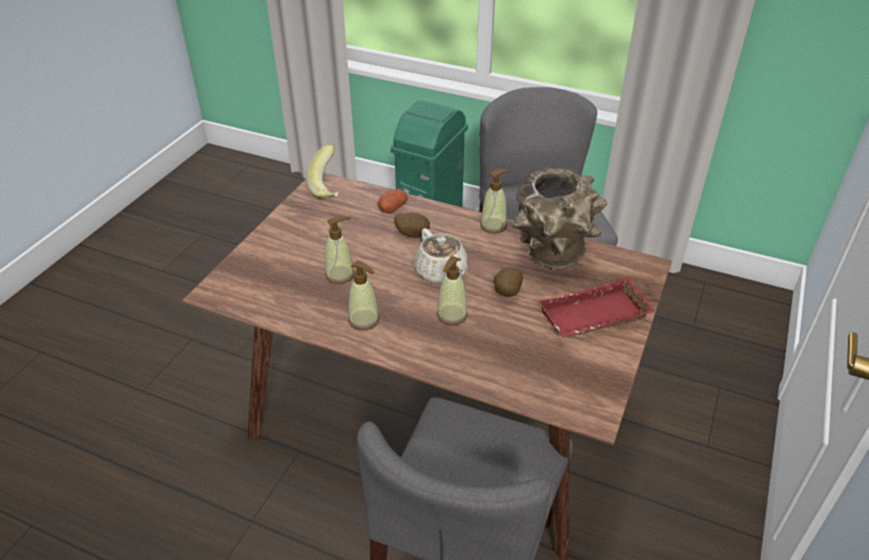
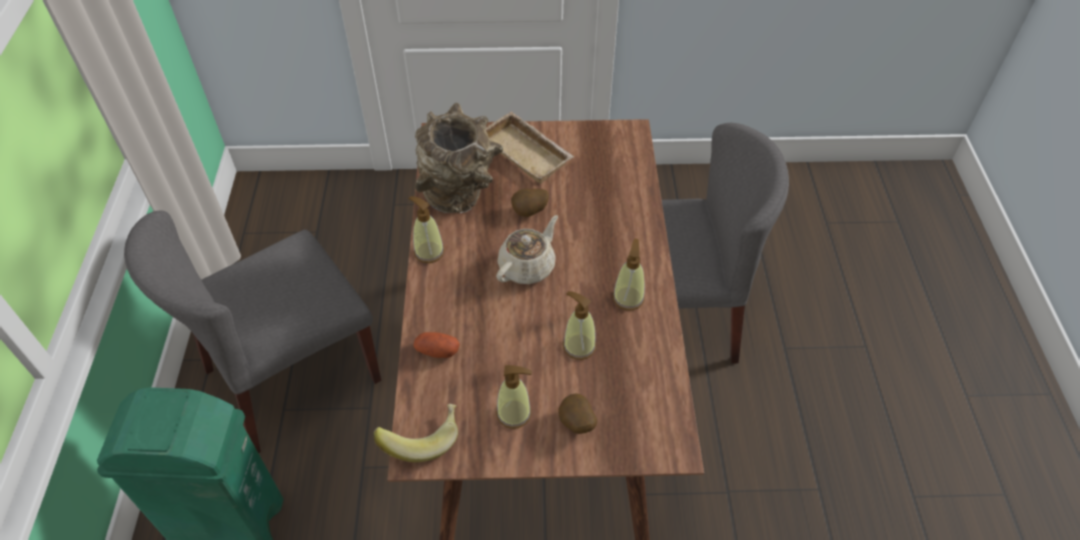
camera: 115 degrees left, 10 degrees up
(412, 234) = (478, 313): potato -> potato (576, 424)
(451, 315) = (581, 239): soap dispenser -> soap dispenser (514, 413)
(594, 318) = (528, 152): red tray -> beige tray

